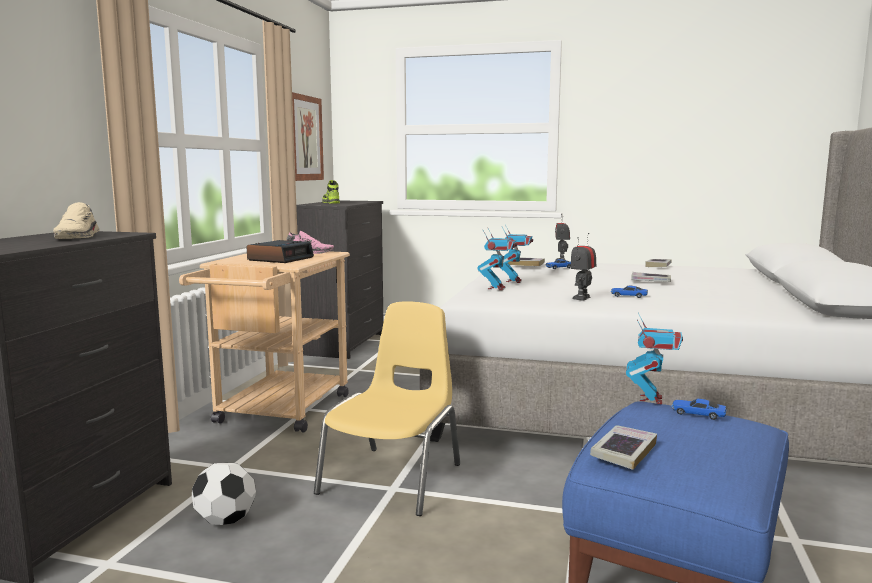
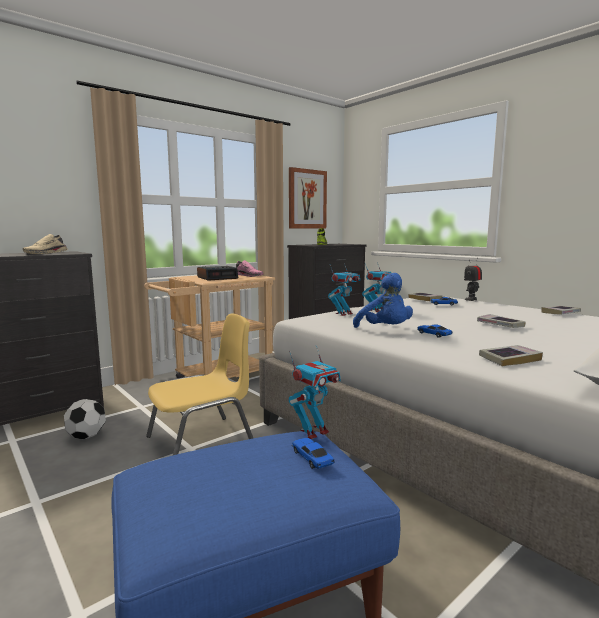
camera: 35 degrees right, 0 degrees up
(582, 298) = (385, 330): toy robot -> blue plush toy
(623, 452) = (167, 468): book -> book (509, 359)

